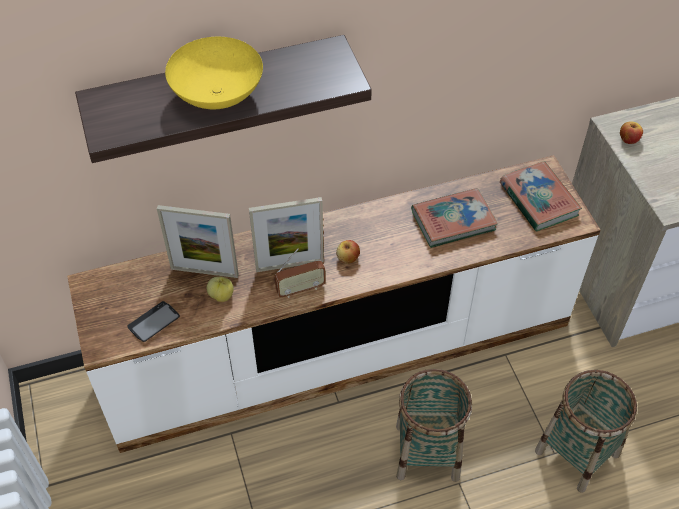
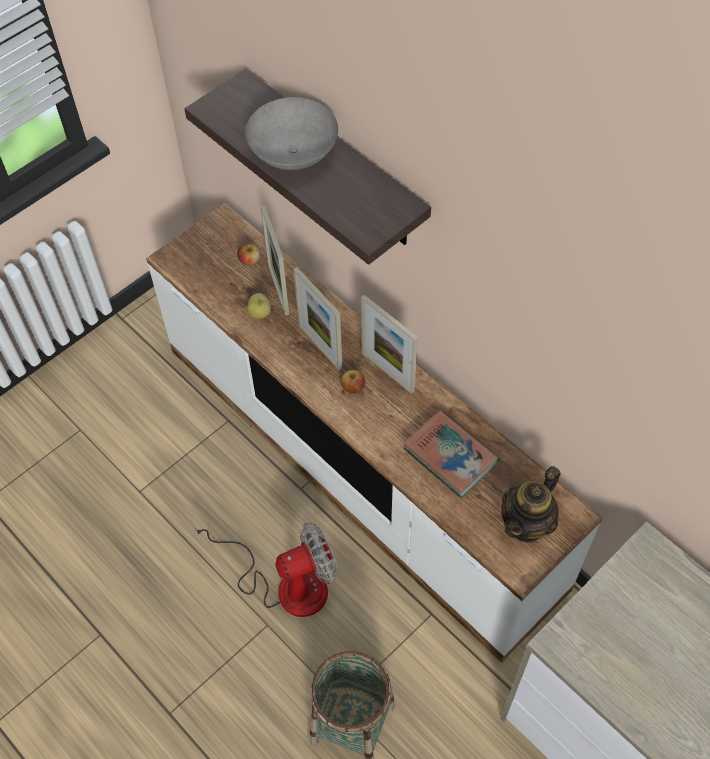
camera: 65 degrees right, 5 degrees up
(153, 322) = (209, 280): phone -> none
(219, 96) = (293, 156): yellow bowl -> grey bowl
(300, 289) = (298, 366): radio -> none
(346, 228) = (387, 372): none -> picture frame
(427, 452) = (286, 584): basket -> fan
(538, 200) = (527, 524): book -> teapot
(628, 139) = (636, 570): apple -> apple (249, 260)

